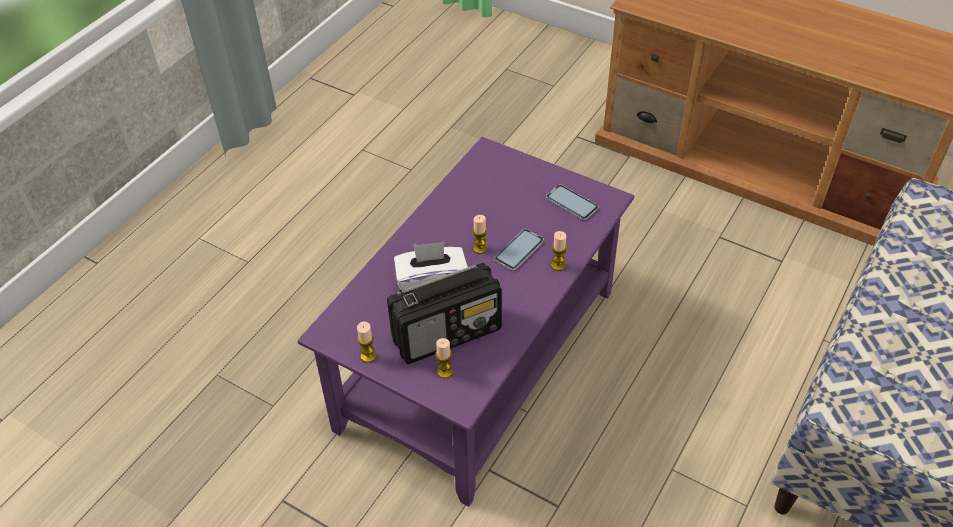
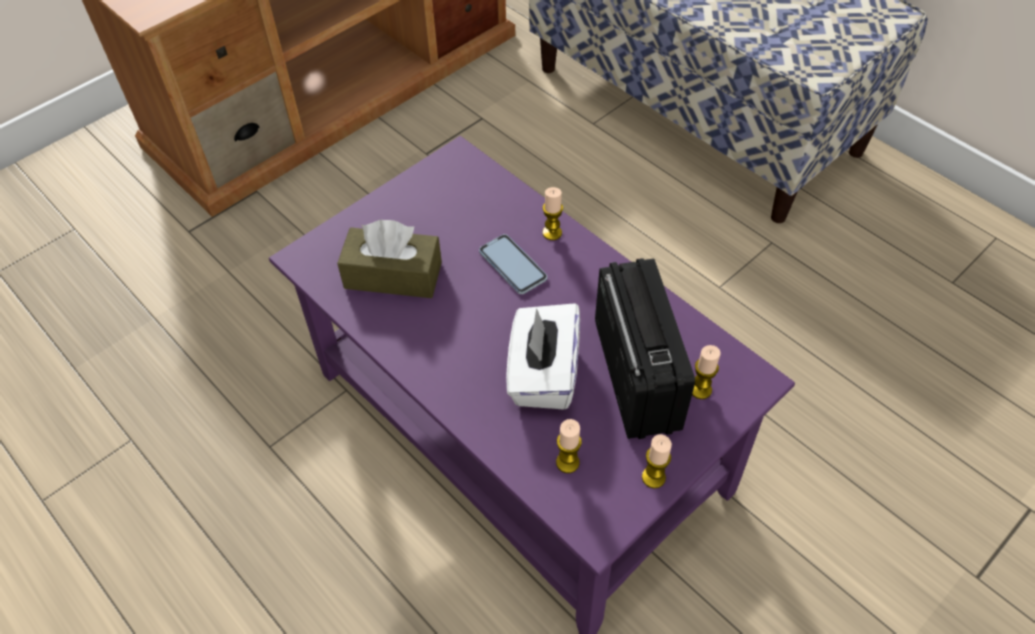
camera: 75 degrees left, 5 degrees up
(480, 248) = (493, 306): candle -> candle (567, 462)
(488, 194) = (393, 275): none -> brown tissue box
(572, 203) = (449, 194): phone -> none

